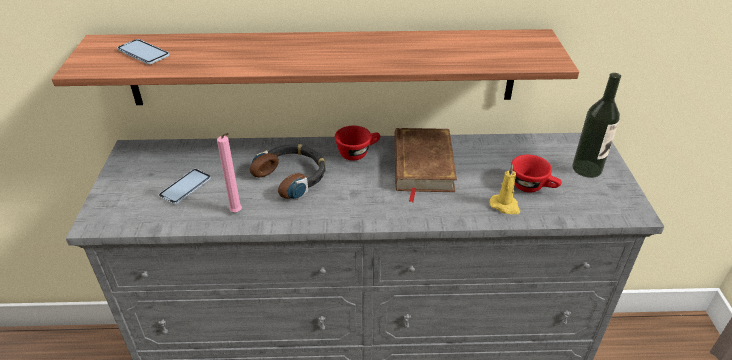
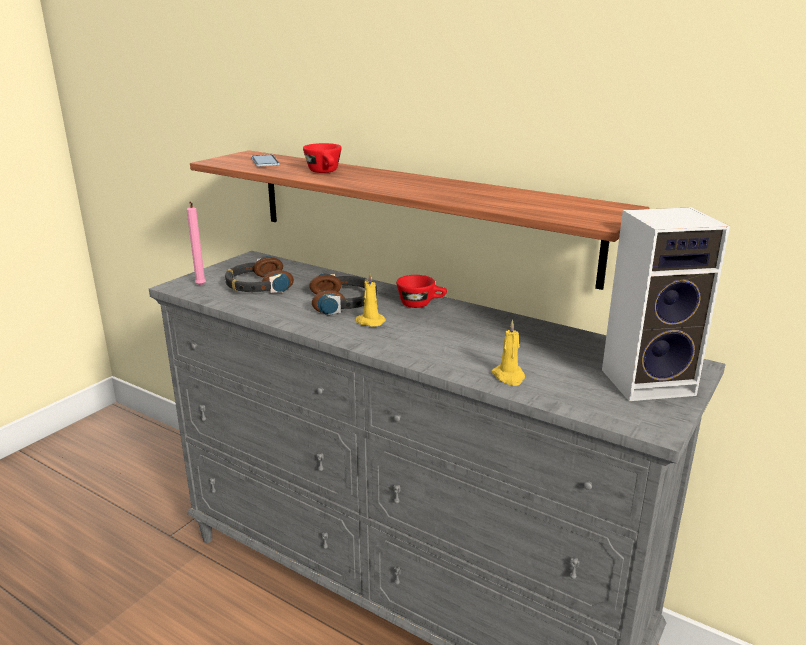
camera: 35 degrees right, 15 degrees down
(185, 187) = (258, 286): phone -> headphones
(237, 213) = (272, 309): pink candle -> pink candle (200, 286)
(340, 191) = (369, 322): none -> yellow candle
(422, 165) = (468, 327): brown book -> none
(533, 187) = (561, 374): red cup -> red cup (325, 172)
(587, 168) = (650, 381): bottle -> speaker

